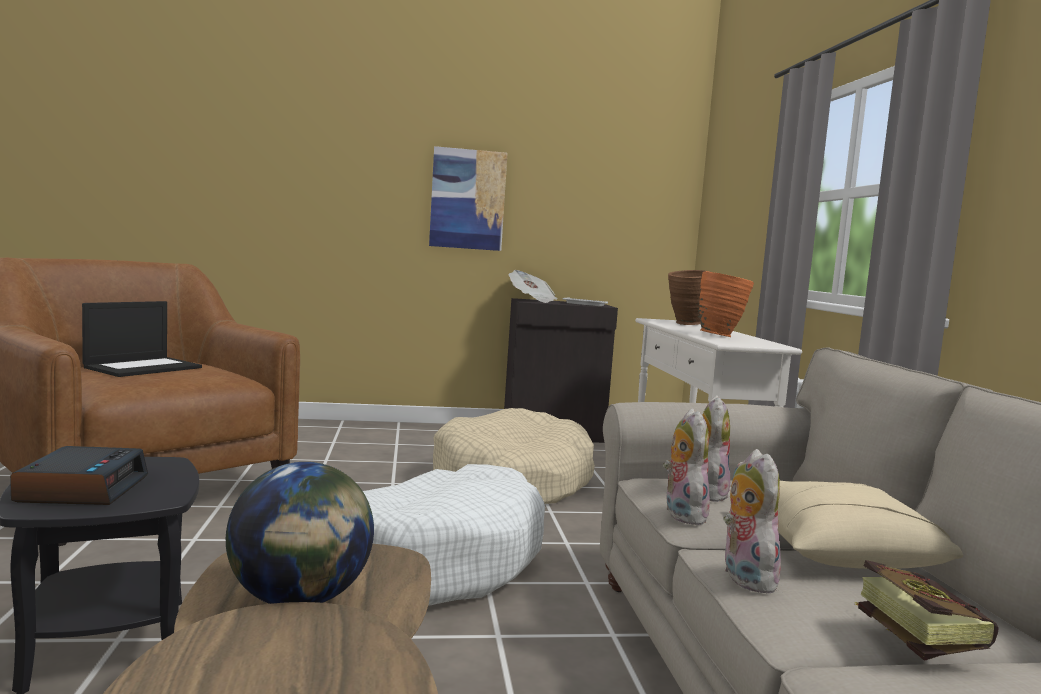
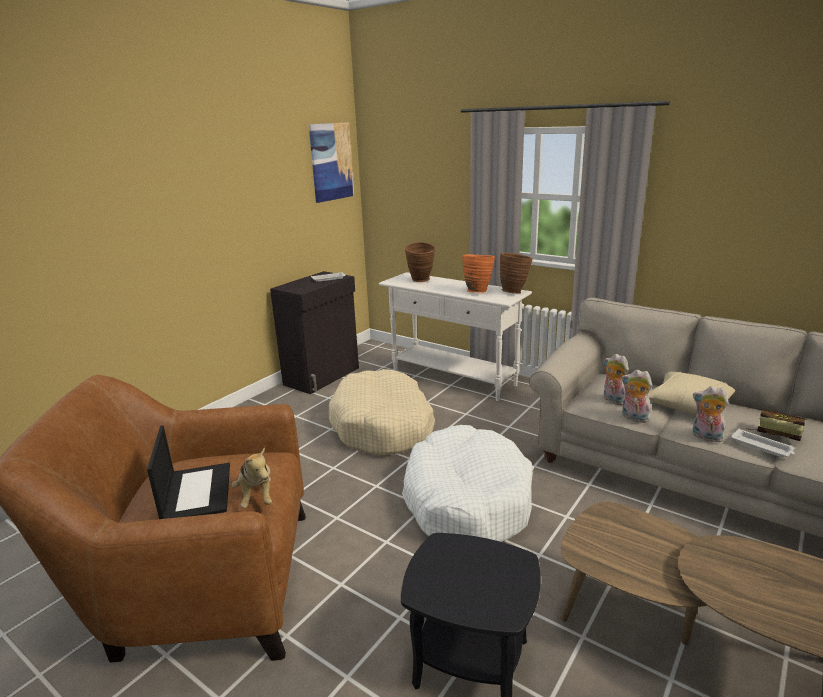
camera: 45 degrees left, 15 degrees up
(82, 488) = (478, 588): alarm clock -> none
(156, 380) = (257, 496): none -> plush toy
(300, 600) = (646, 554): globe -> none
(468, 199) = (222, 217): picture -> picture (331, 162)
(532, 300) = (293, 287): newspaper -> none
(772, 344) = (515, 291): none -> brown vase
(816, 630) = (762, 447): none -> white tray

